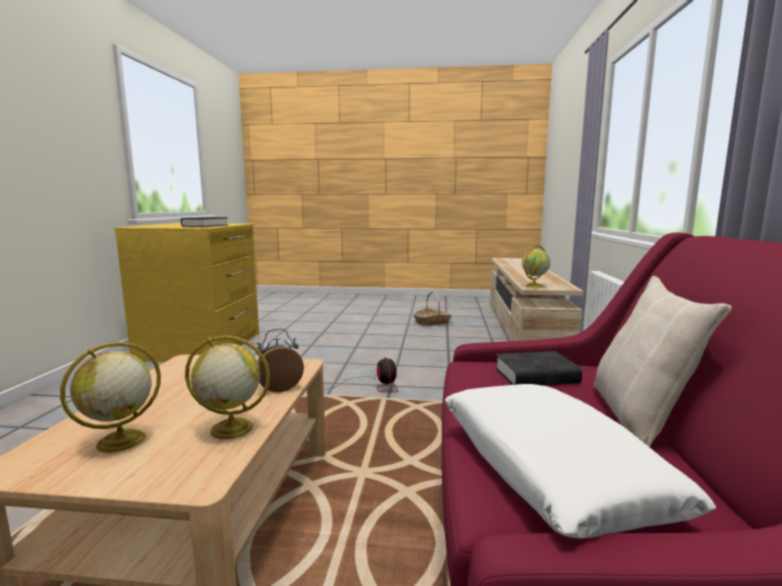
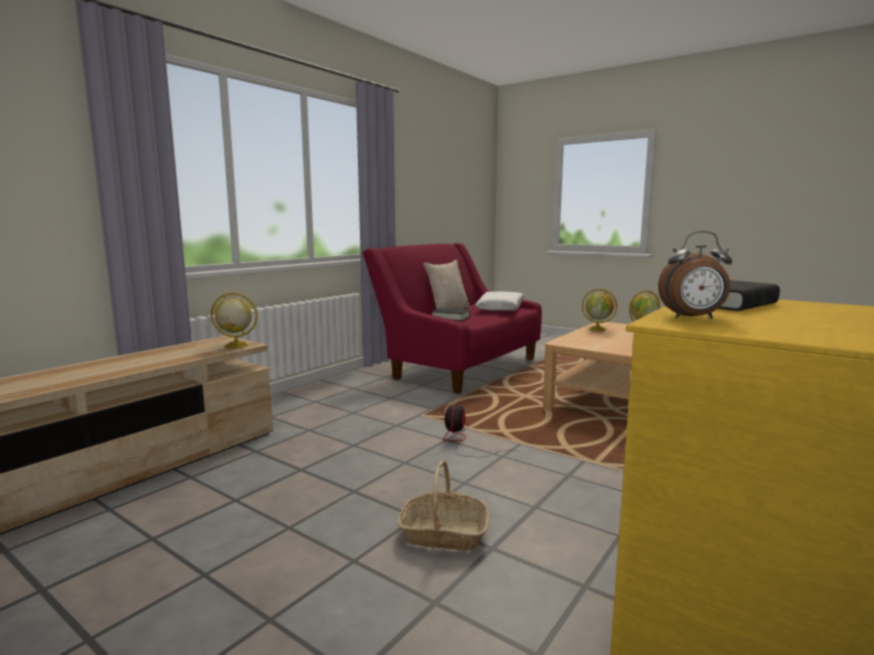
camera: 150 degrees left, 0 degrees up
(279, 388) = (576, 336): alarm clock -> alarm clock (693, 318)
(432, 322) = (147, 563): basket -> basket (443, 534)

